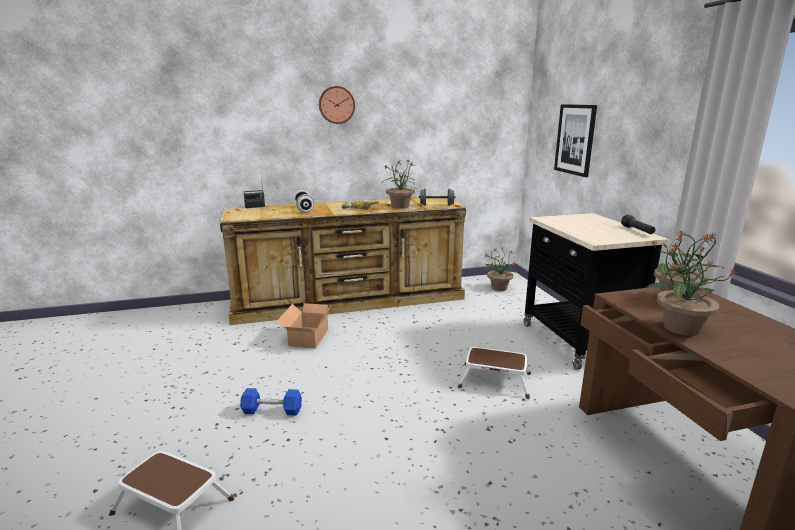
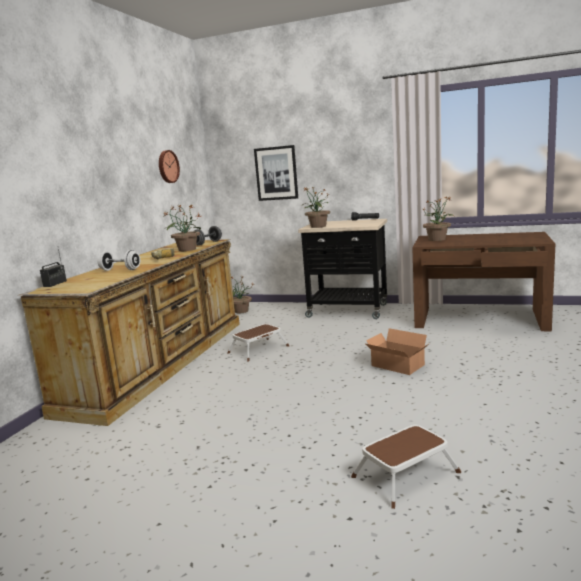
camera: 55 degrees left, 5 degrees down
(272, 410) = (311, 419): blue dumbbell -> none
(306, 337) = (204, 390): cardboard box -> cardboard box (397, 366)
(336, 105) = (96, 157): wall clock -> wall clock (167, 166)
(495, 380) = (363, 340): brown step ladder -> brown step ladder (258, 349)
(680, 328) = (470, 243): potted plant -> potted plant (318, 226)

